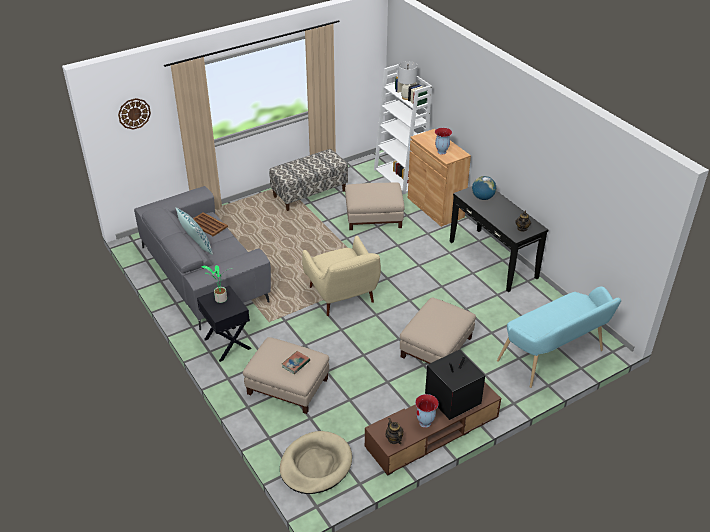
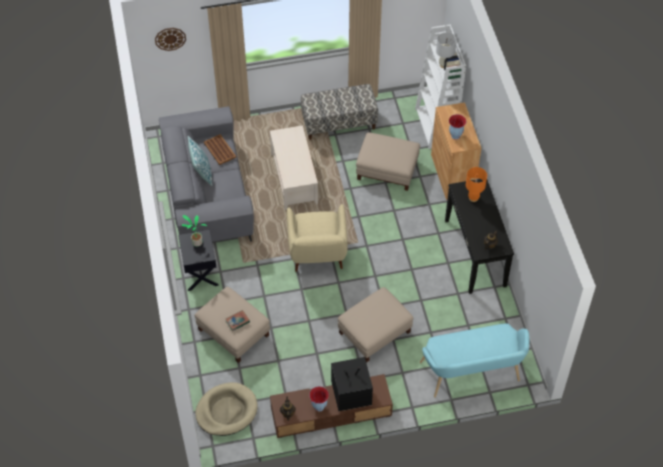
camera: 20 degrees right, 15 degrees up
(287, 243) = (294, 178): none -> beige coffee table
(483, 198) = (473, 198): globe -> orange table lamp

